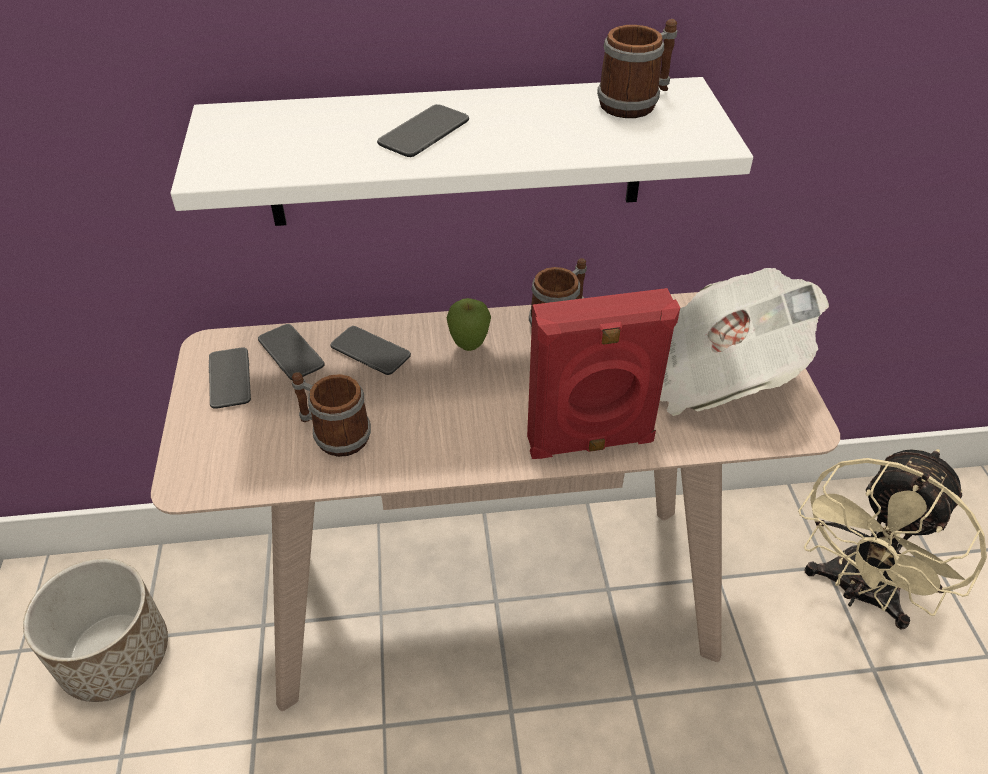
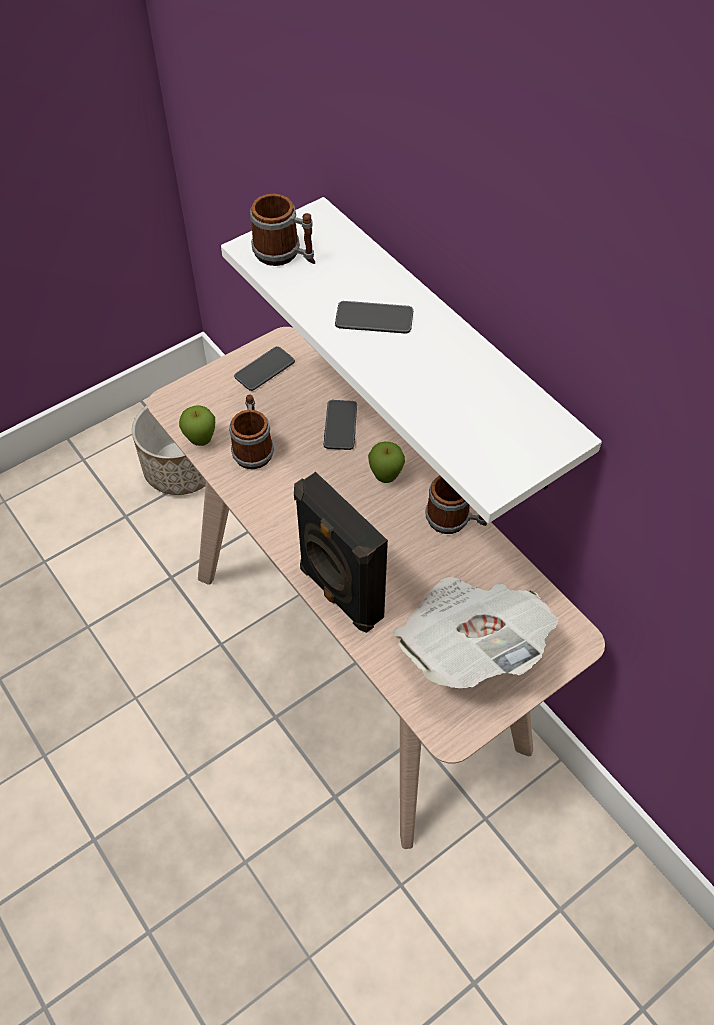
camera: 60 degrees right, 10 degrees up
(278, 478) = (201, 442): none -> apple
(291, 353) = (308, 385): phone -> none
(591, 443) = (339, 594): red speaker -> black speaker
(636, 102) = (516, 414): mug -> mug (284, 255)
(857, 592) = (548, 946): beige fan -> none

